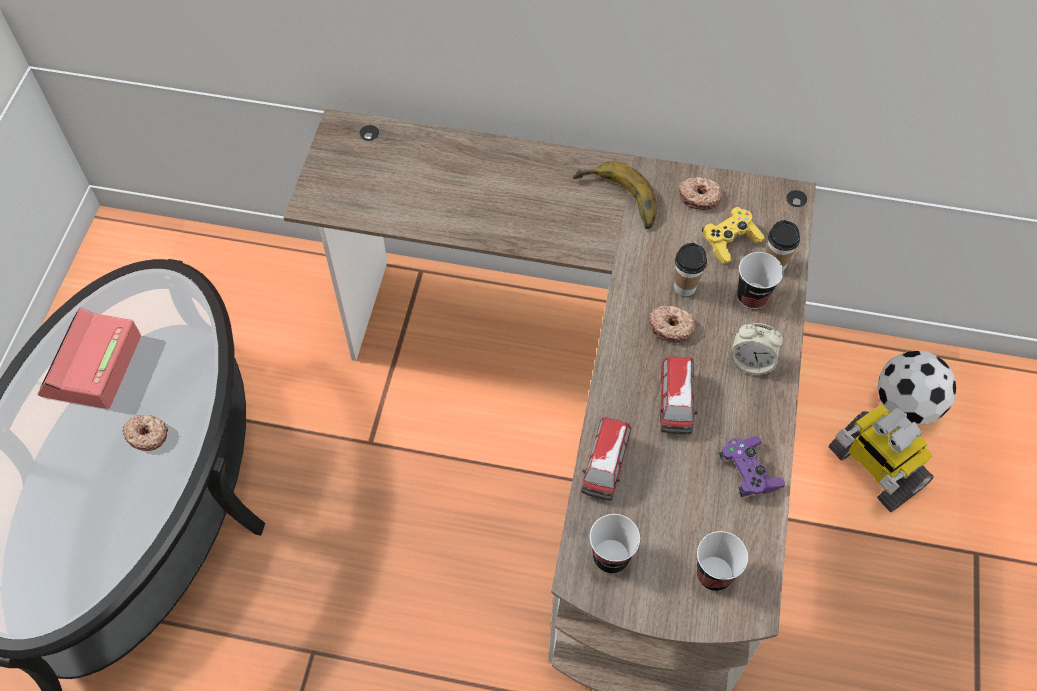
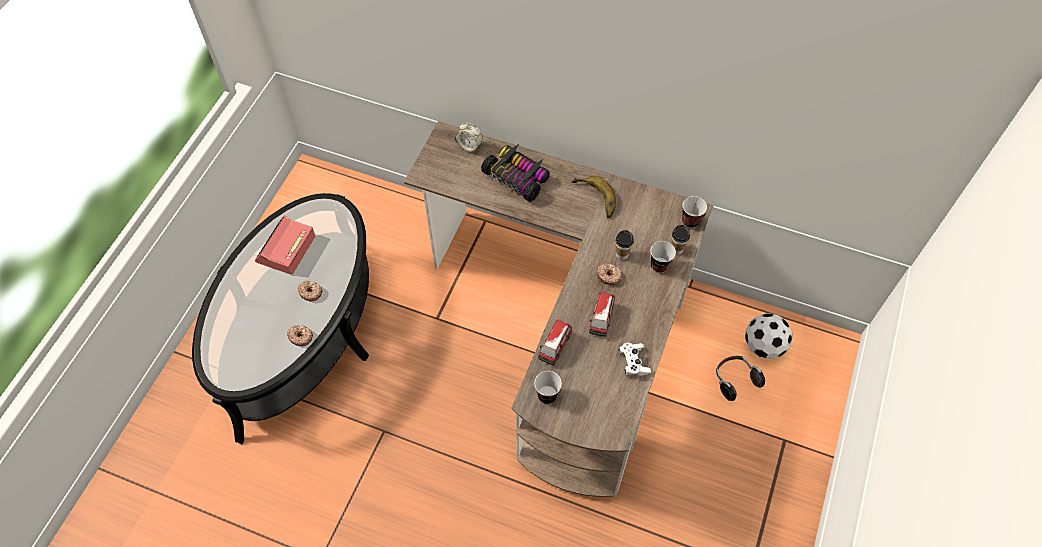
camera: 10 degrees right, 0 degrees up
(479, 182) = (517, 177): none -> toy car
(699, 197) = (642, 203): donut -> donut (301, 337)
(714, 574) = (601, 413): cup -> cup (690, 221)
(730, 241) = (654, 232): yellow game controller -> none
(748, 472) = (633, 362): purple game controller -> white game controller
(751, 362) = (649, 302): alarm clock -> alarm clock (470, 146)
(874, 467) = (735, 380): toy robot -> headphones

